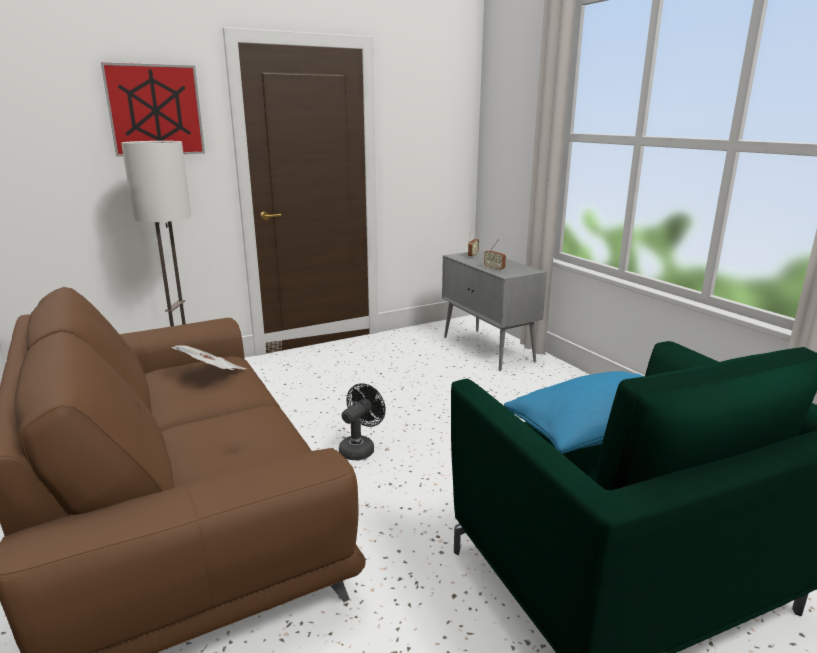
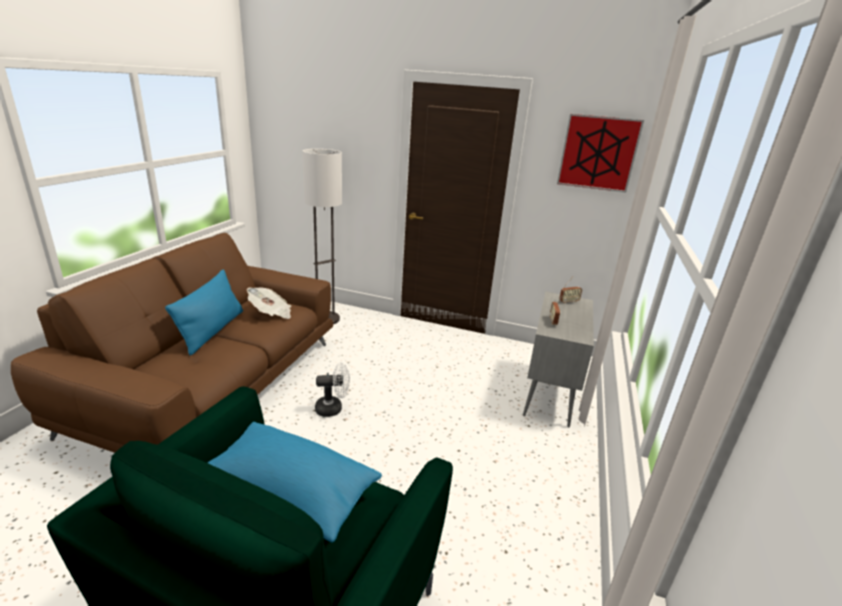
camera: 45 degrees right, 5 degrees up
(155, 110) = (351, 128): picture -> picture (598, 153)
(181, 418) = (212, 331): none -> blue pillow
(360, 448) = (333, 408): black fan -> white fan

